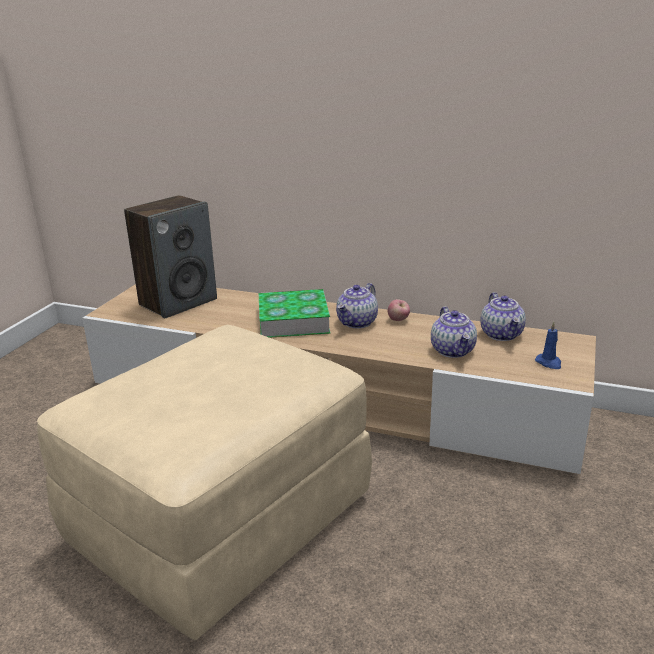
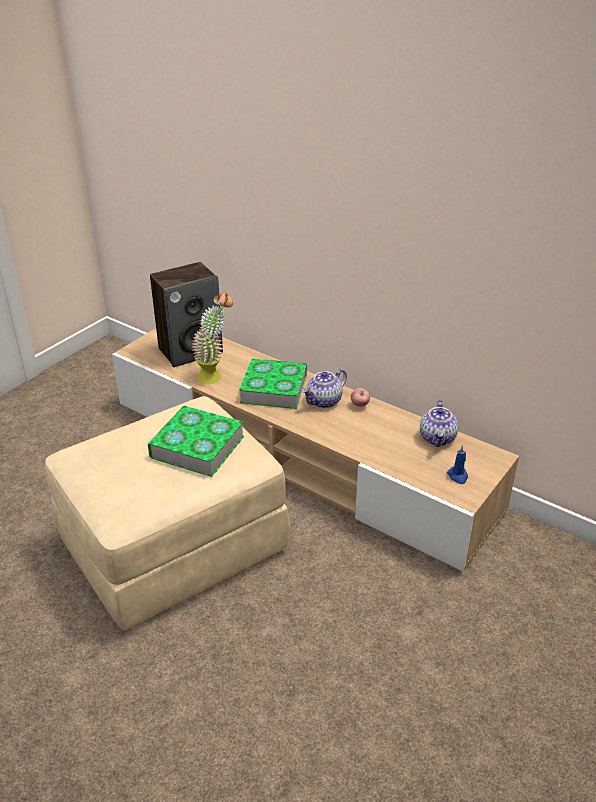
camera: 15 degrees right, 10 degrees up
(218, 318) = (215, 375): none -> potted plant
(248, 368) = (197, 446): none -> book
(453, 351) = (386, 447): teapot -> none

